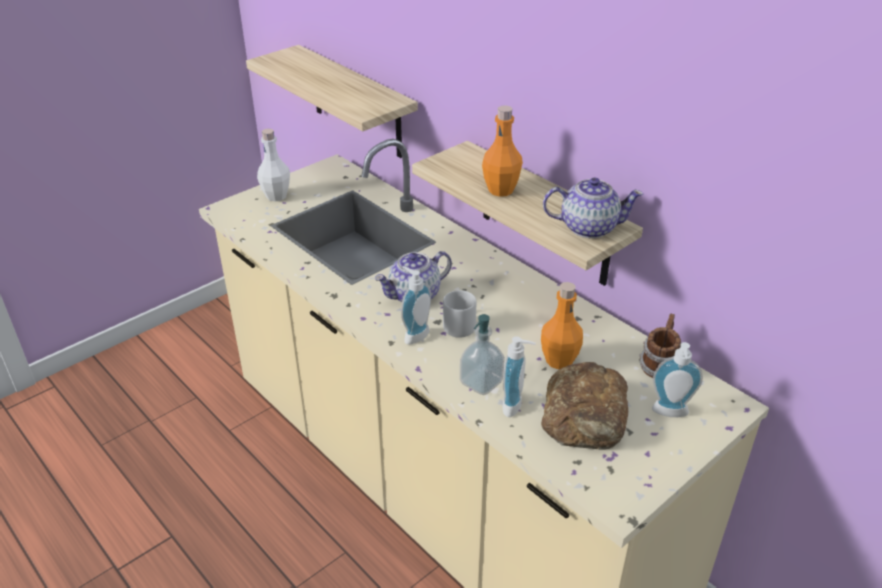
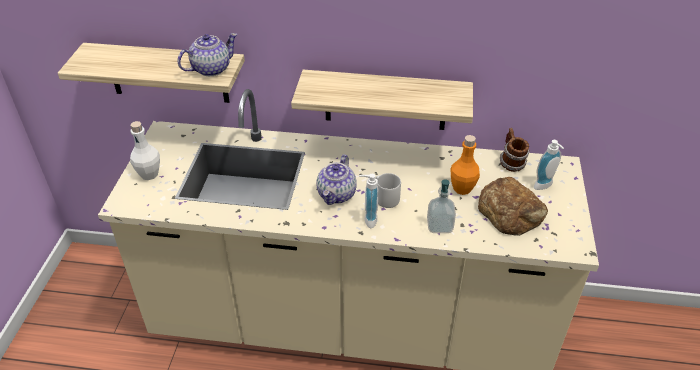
camera: 40 degrees left, 5 degrees up
(501, 190) = (370, 94): orange bottle -> none
(516, 406) = (473, 228): soap dispenser -> none
(588, 227) = (447, 96): teapot -> teapot (210, 69)

